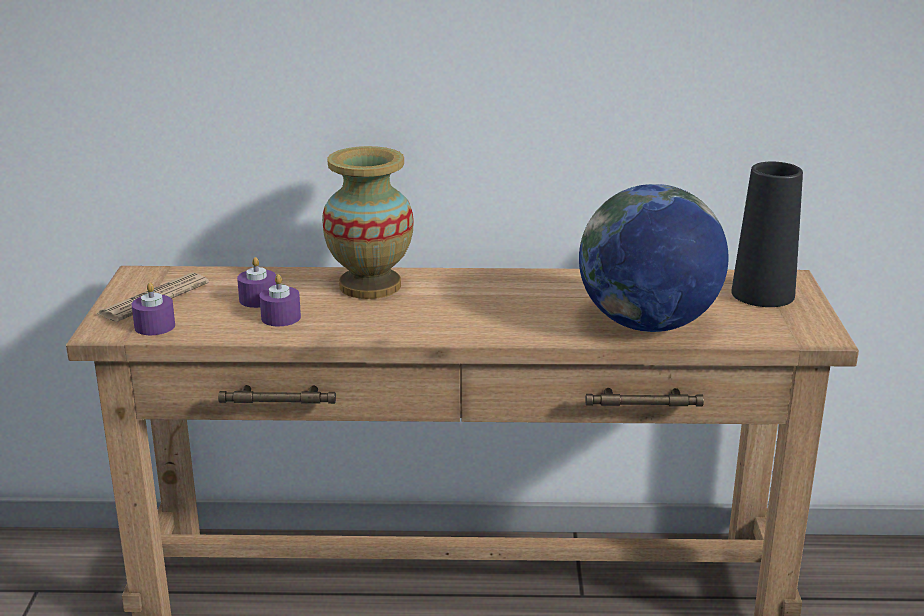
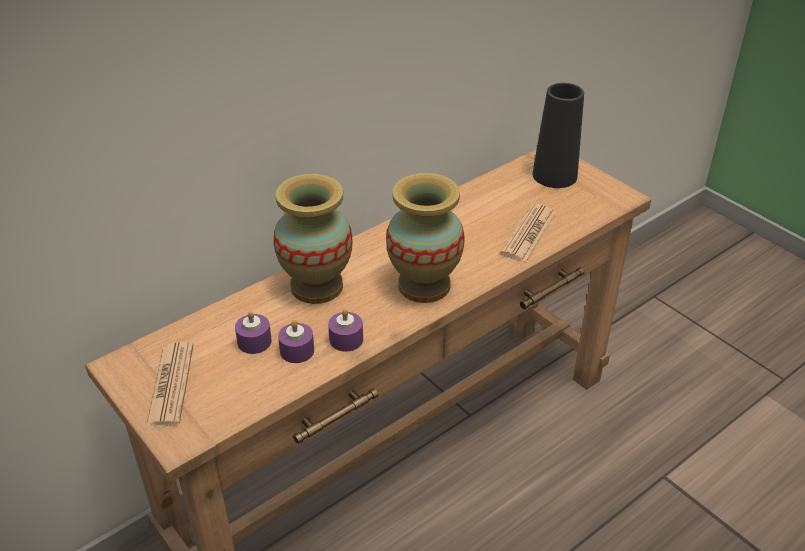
camera: 40 degrees left, 15 degrees up
(154, 326) = (214, 412): purple candle -> purple candle (346, 339)
(468, 320) = (424, 285): none -> vase
(648, 324) = (529, 233): globe -> newspaper

